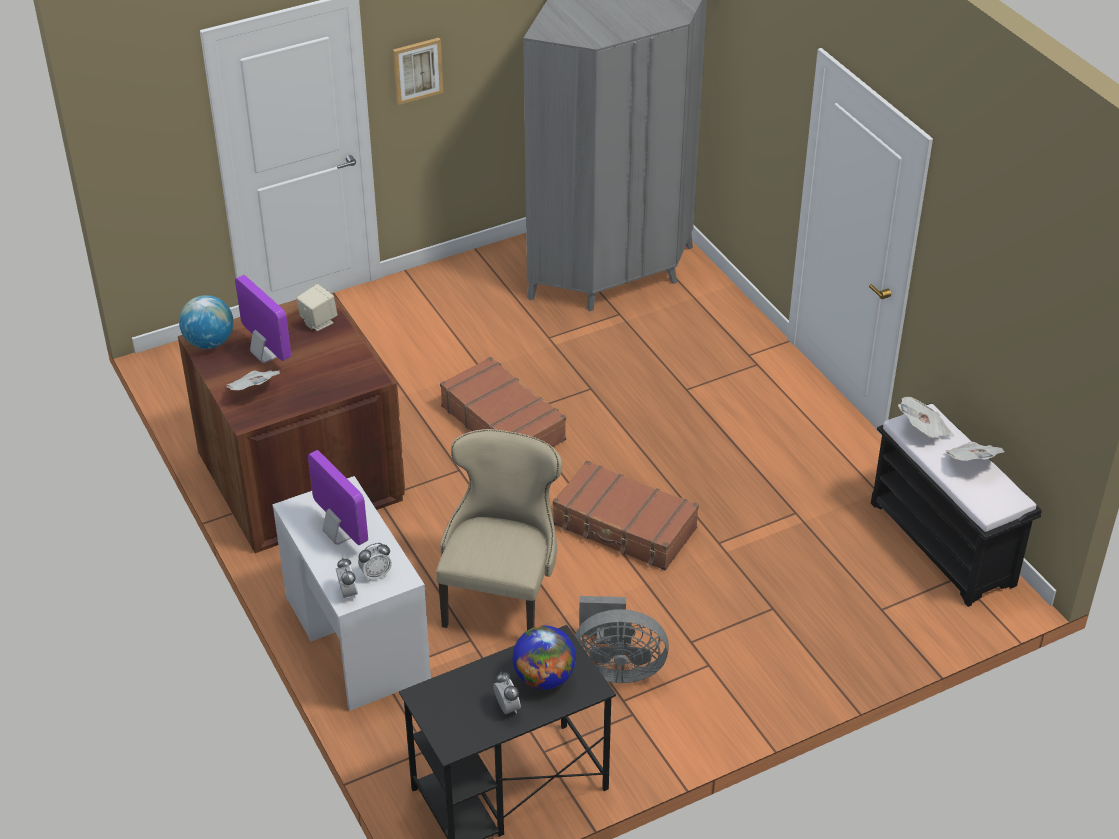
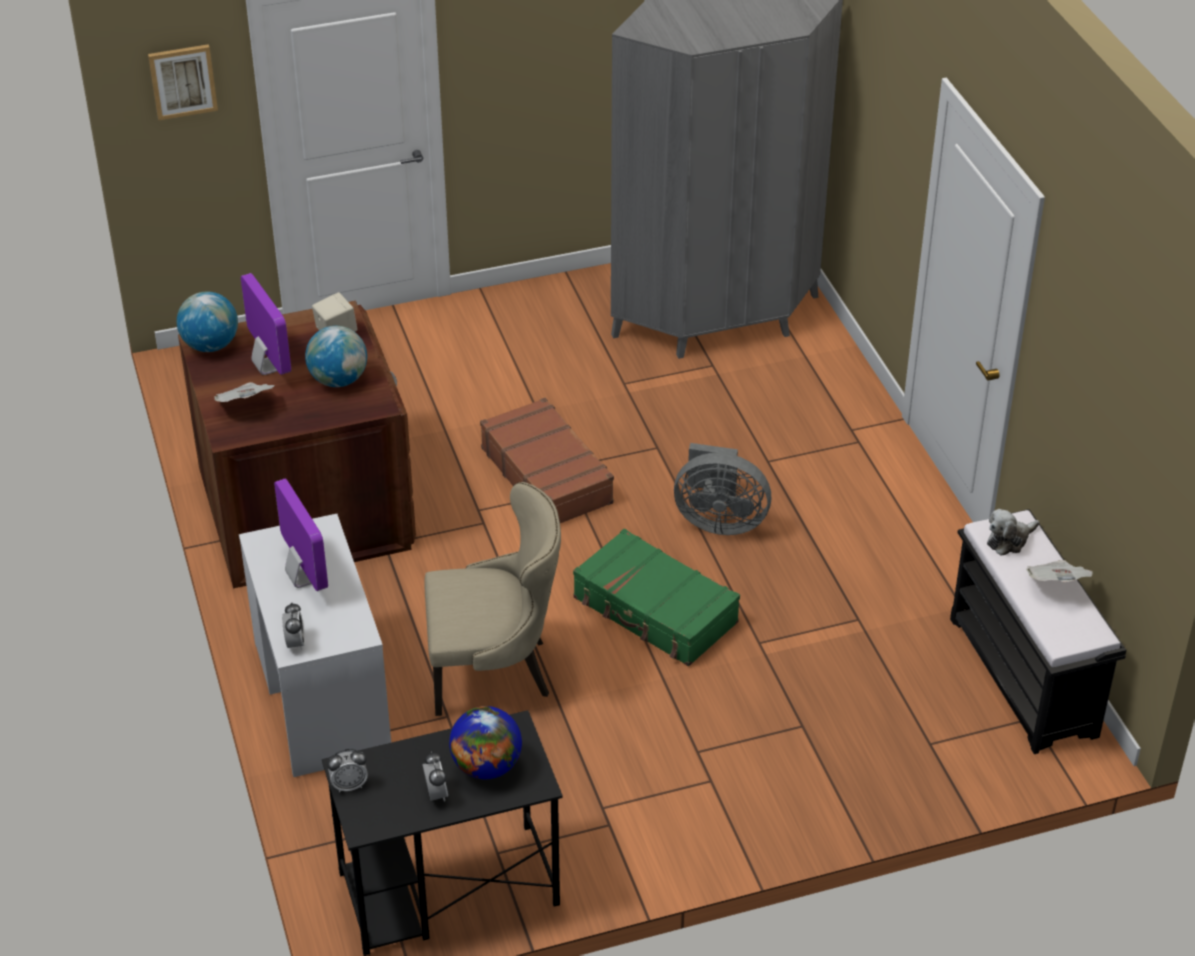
camera: 10 degrees right, 0 degrees up
(331, 360) = (338, 380): none -> globe
(376, 574) = (331, 626): alarm clock -> alarm clock (349, 785)
(417, 70) = (501, 60): picture -> picture (182, 81)
(501, 596) = (494, 672): beige chair -> beige chair turned 60 degrees clockwise
(616, 668) = (604, 770): grey fan -> grey fan (719, 521)
(624, 527) = (655, 611): brown suitcase -> green suitcase
(924, 430) = (1009, 540): newspaper -> plush toy

